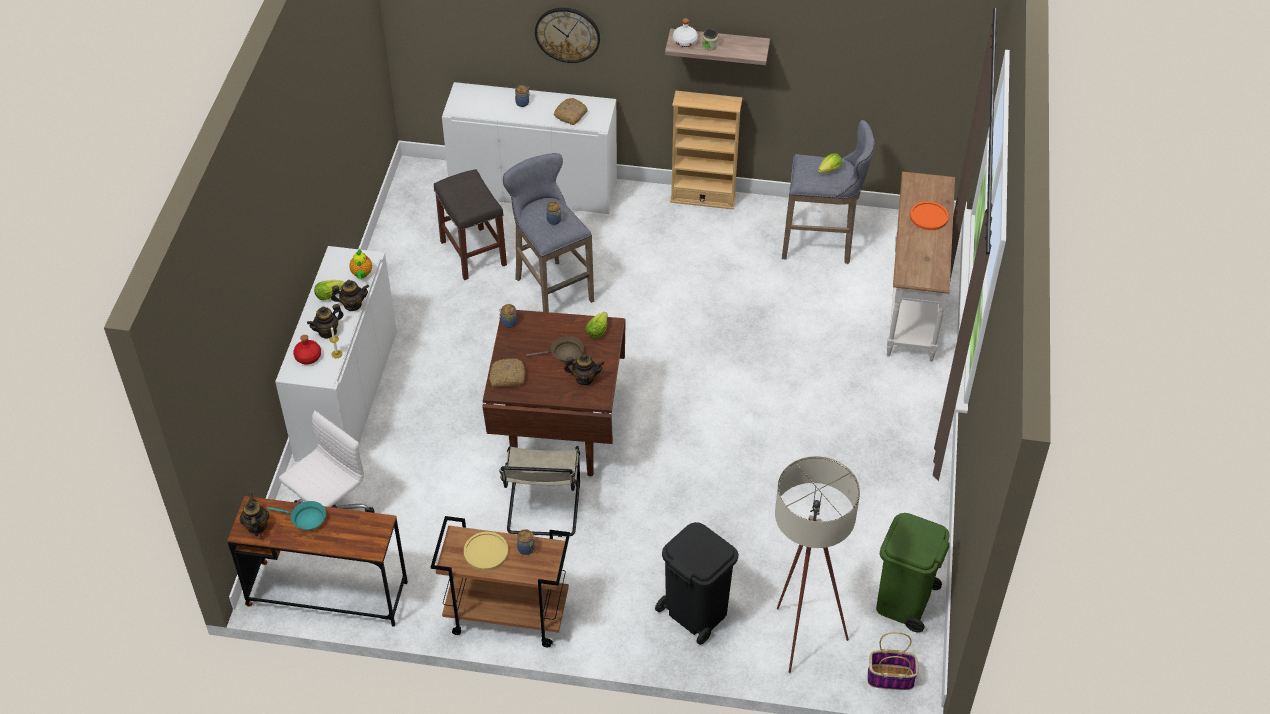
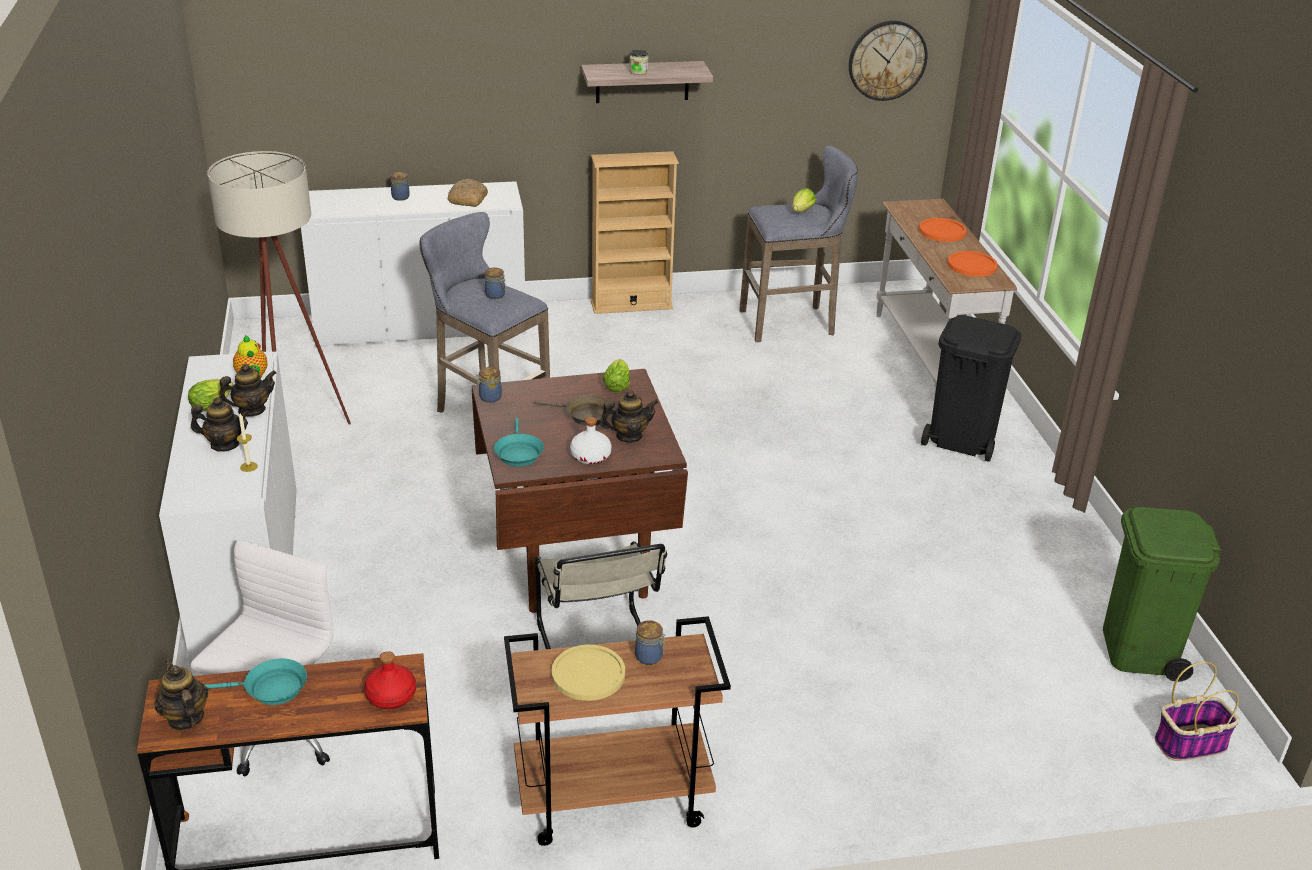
camera: 20 degrees left, 15 degrees down
(308, 356) = (203, 477): red bottle -> red bottle (390, 696)
(328, 332) = (224, 444): teapot -> teapot turned 120 degrees counterclockwise
(474, 254) = (370, 396): grey stool -> none
(507, 377) = (518, 453): bread -> turquoise frying pan
(564, 353) = (585, 415): brown frying pan -> brown frying pan turned 45 degrees clockwise
(567, 34) = (450, 94): wall clock -> wall clock (887, 60)
(685, 42) = (606, 71): white bottle -> white bottle (591, 456)
(695, 612) = (881, 727): black trash can -> black trash can (960, 439)
(799, 632) = (1035, 718): beige floor lamp -> beige floor lamp (292, 427)
(928, 260) = (972, 265): none -> orange plate

